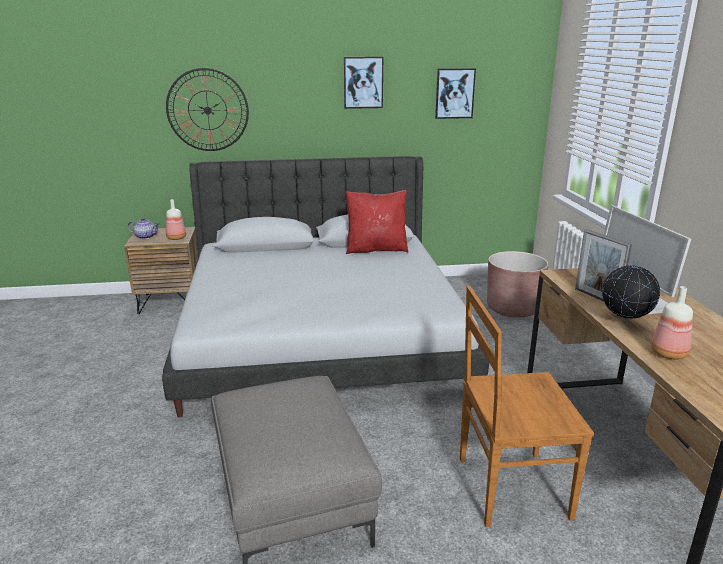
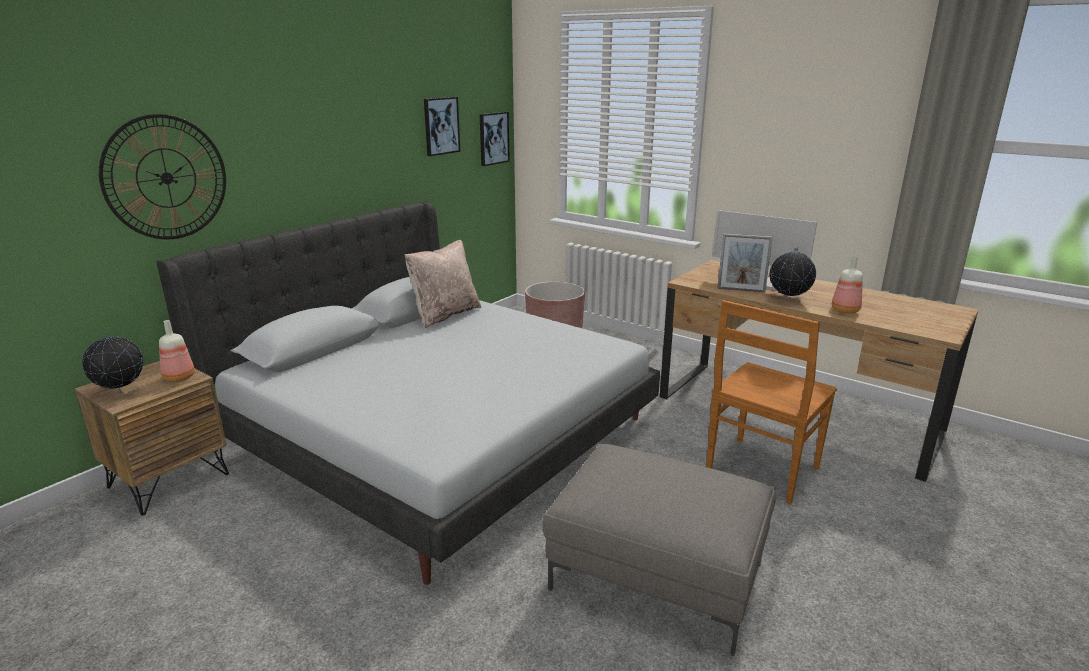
camera: 45 degrees left, 0 degrees up
(145, 237) = (121, 392): teapot -> globe
(363, 82) = (355, 120): picture -> picture (493, 138)
(376, 249) = (445, 315): red pillow -> beige pillow

